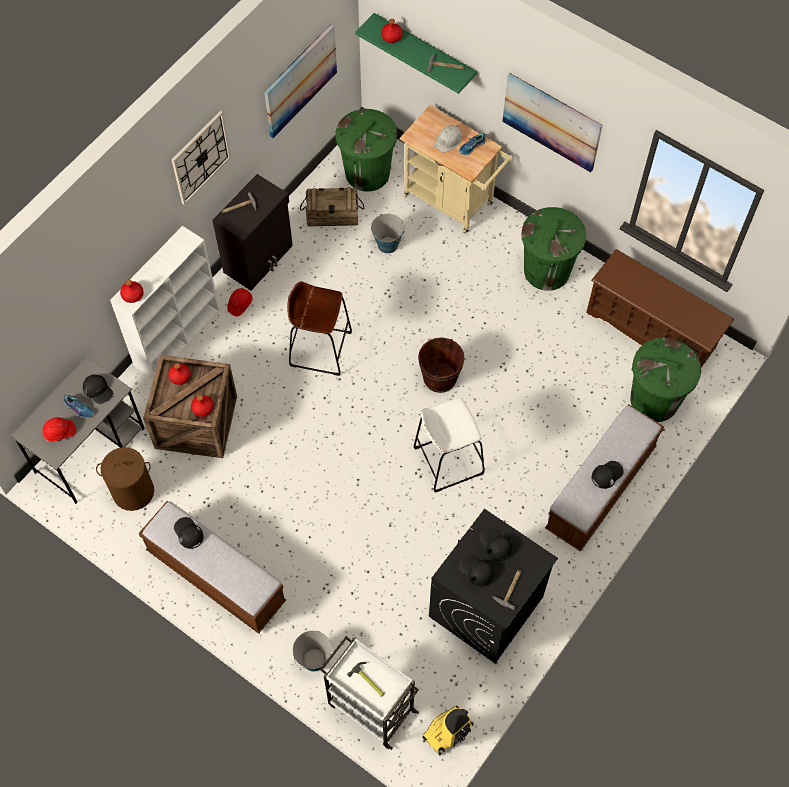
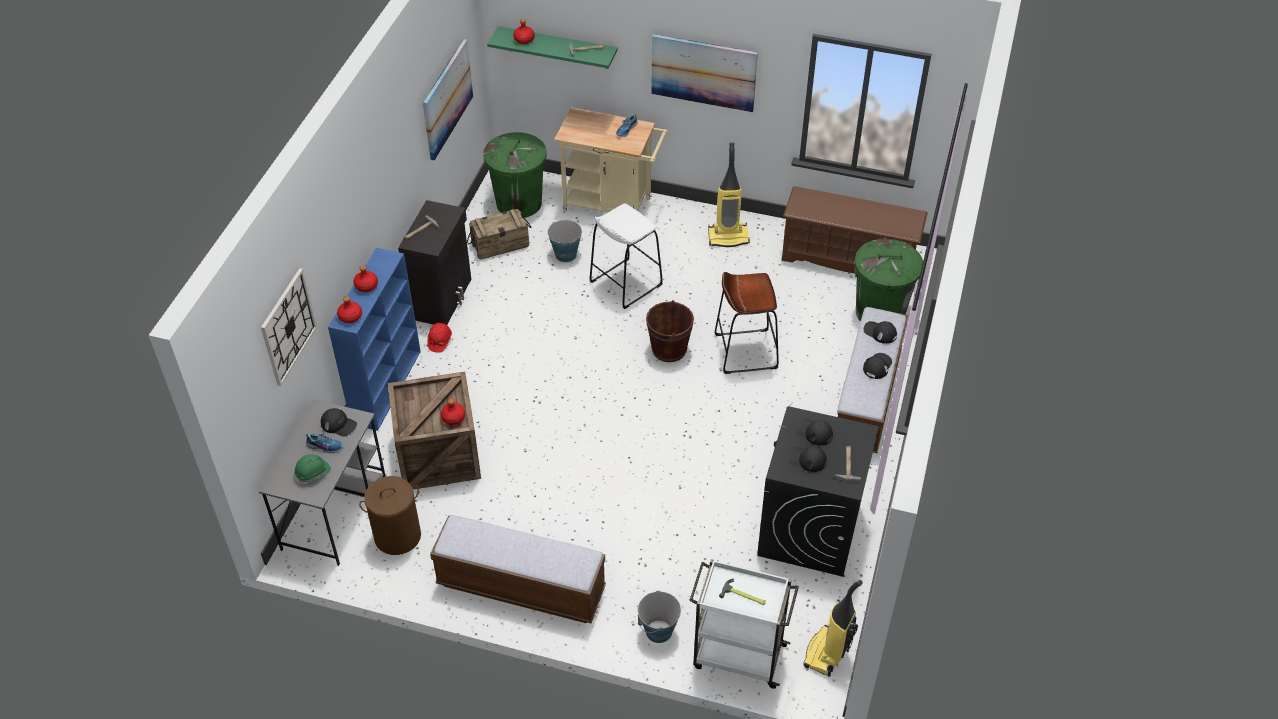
camera: 20 degrees left, 15 degrees down
(60, 432) = (313, 473): red hard hat -> green hard hat
(178, 337) = (386, 386): white bookcase -> blue bookcase
(180, 376) = (417, 397): red bottle -> red bottle (366, 285)
(188, 533) = (485, 536): black cap -> black cap (880, 332)
(200, 157) = (382, 168): wall clock -> wall clock (288, 326)
(320, 348) = (539, 357): brown stool -> brown stool (745, 351)
(448, 140) = (602, 129): white hard hat -> none
(448, 460) = (710, 416): white stool -> white stool (625, 283)
(547, 270) = (728, 237): green trash can -> vacuum cleaner

